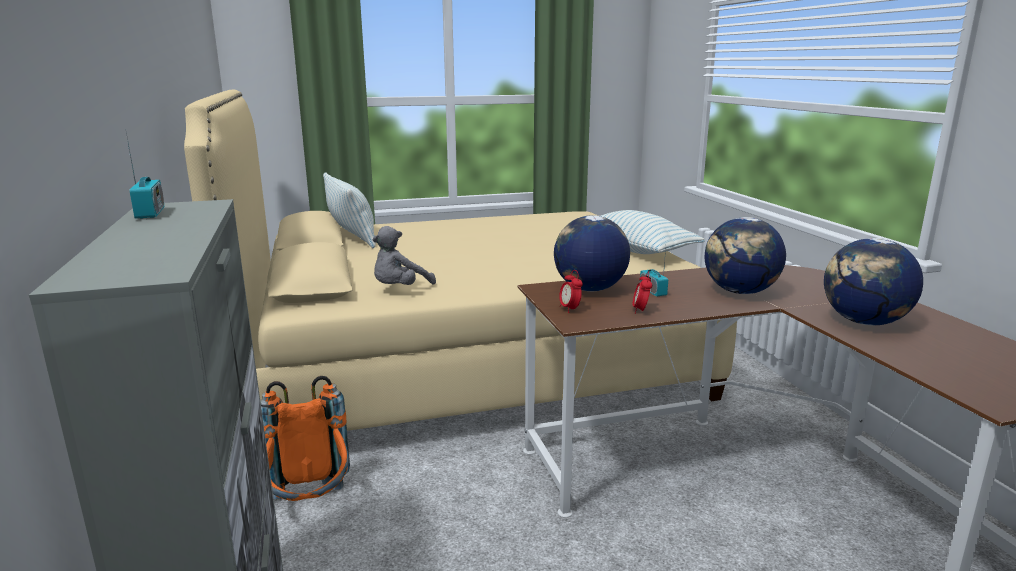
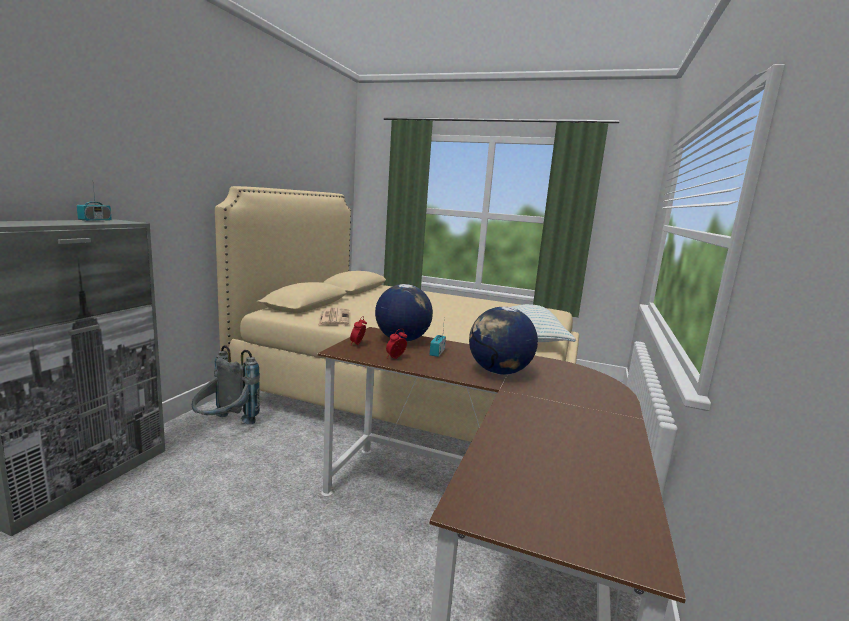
camera: 35 degrees right, 5 degrees down
(311, 508) = (225, 427): orange backpack -> grey backpack
(351, 236) = (380, 291): pillow -> none
(400, 289) = (334, 317): grey plush toy -> newspaper
(864, 322) = (540, 420): globe -> none

